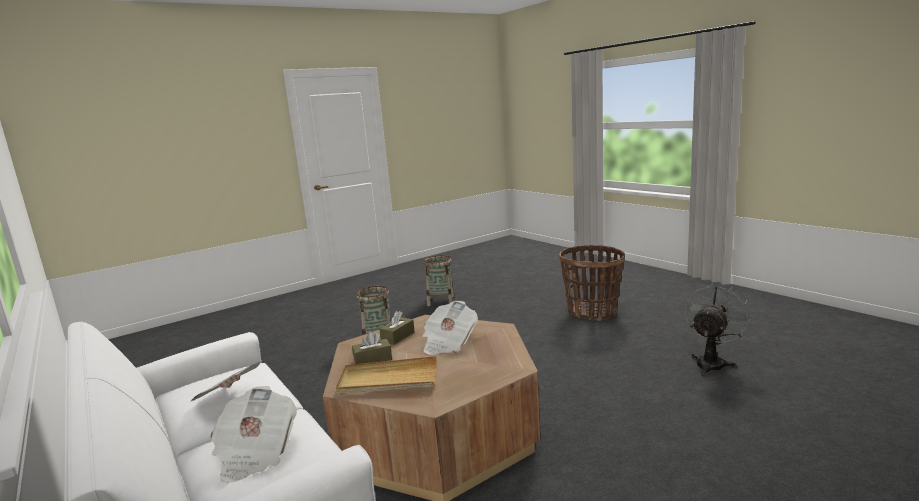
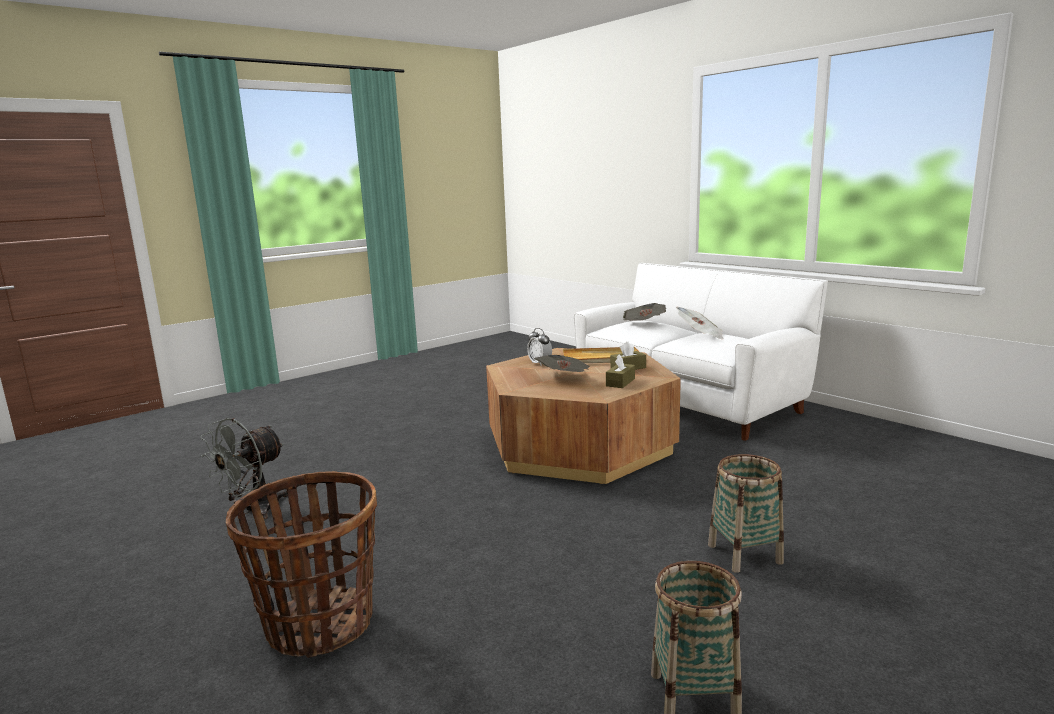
camera: 175 degrees right, 0 degrees up
(468, 371) = (540, 363): none -> alarm clock

